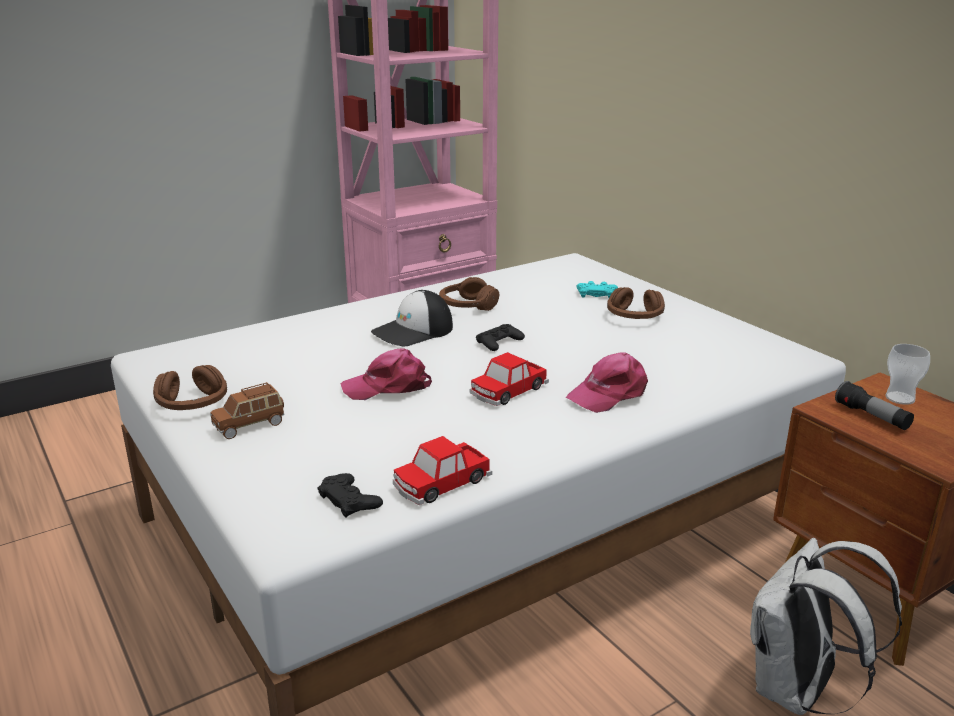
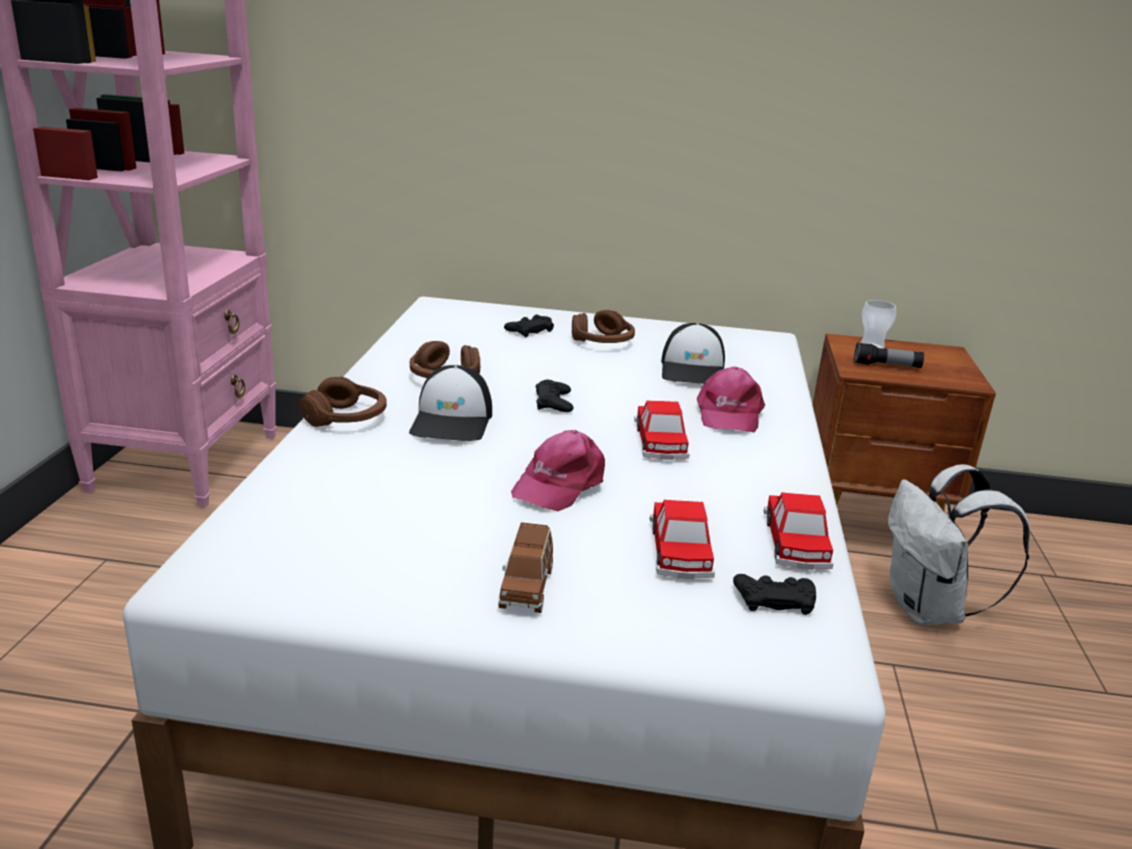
camera: 50 degrees left, 0 degrees up
(193, 404) = (406, 601): brown headphones -> brown headphones (346, 418)
(363, 450) = (680, 551): none -> toy car
(596, 294) = (529, 330): turquoise game controller -> black game controller
(659, 358) = (693, 370): none -> cap

